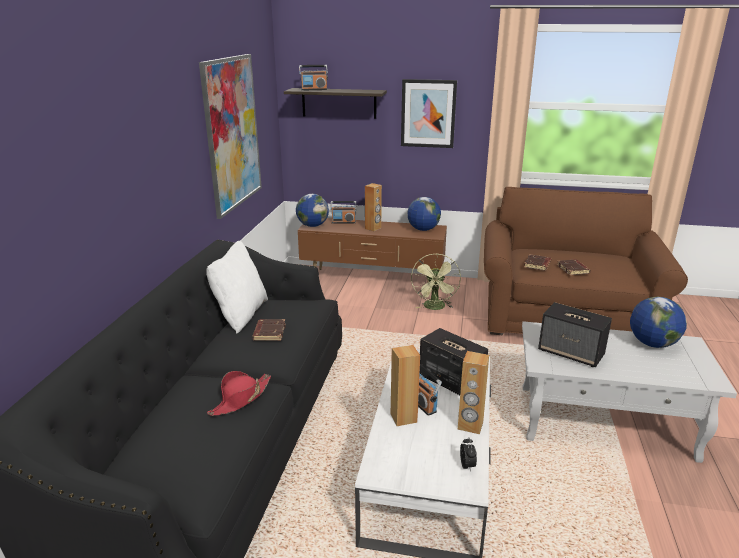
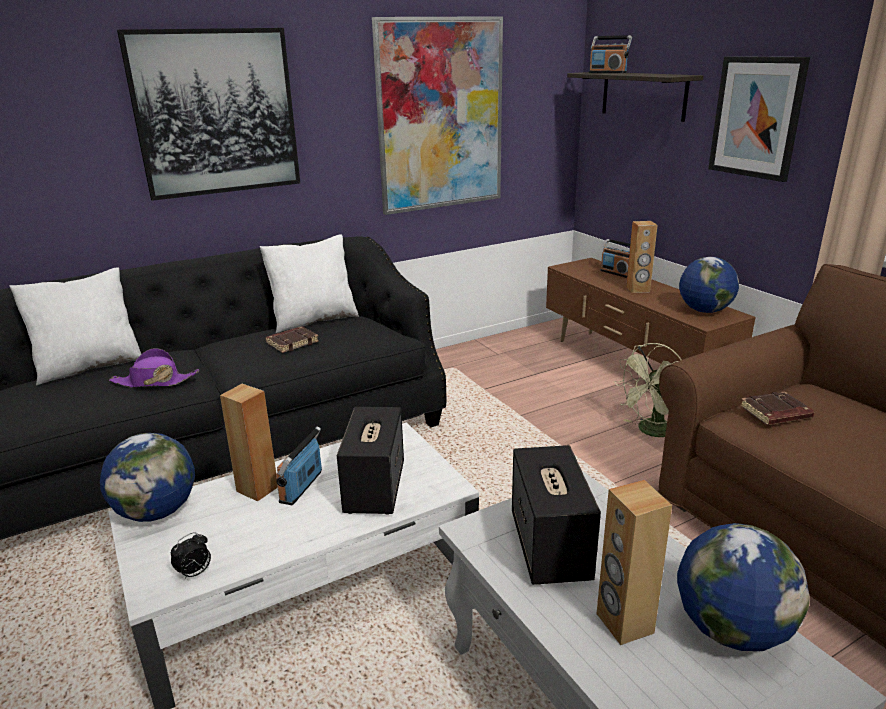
camera: 50 degrees right, 0 degrees up
(134, 160) = (216, 113): none -> picture
(150, 422) = (90, 366): none -> white pillow
(240, 399) = (155, 381): red hat -> purple hat
(312, 226) = (573, 267): globe -> globe (157, 512)
(470, 426) = (287, 541): brown speaker -> brown speaker (624, 623)
(573, 270) = (831, 447): brown book -> none

